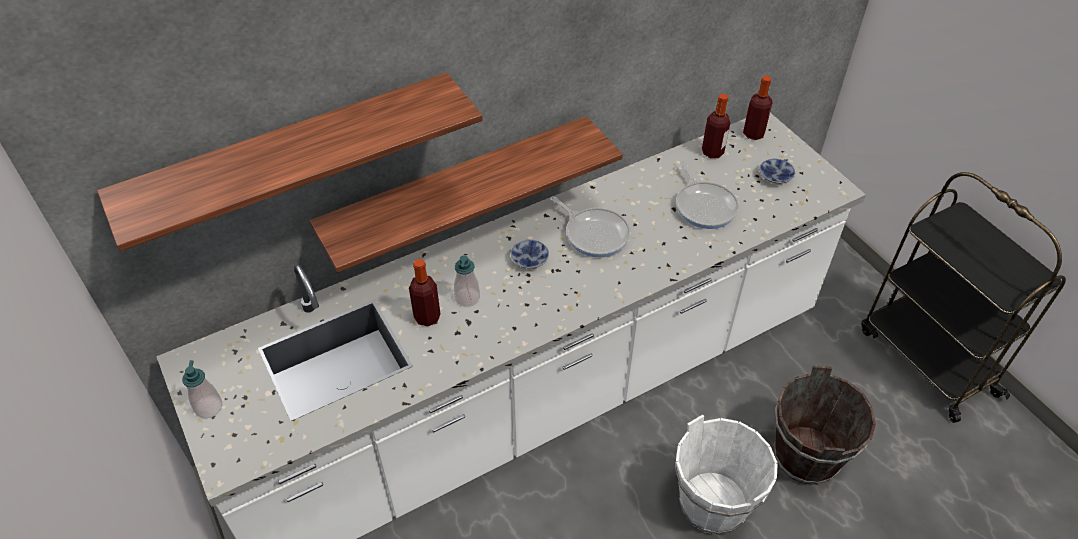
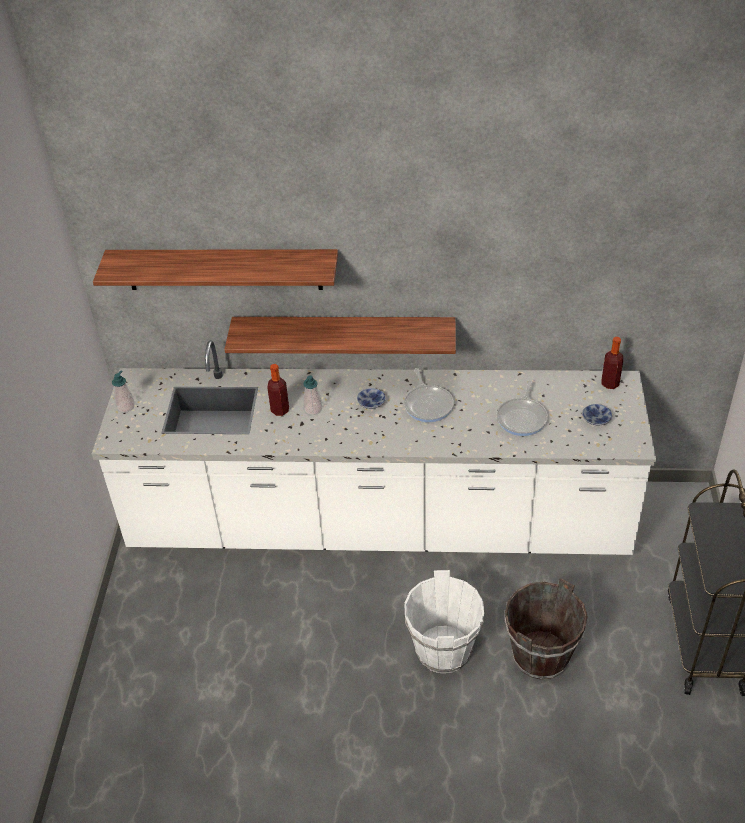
camera: 35 degrees right, 5 degrees down
(712, 152) = (565, 384): bottle -> none

